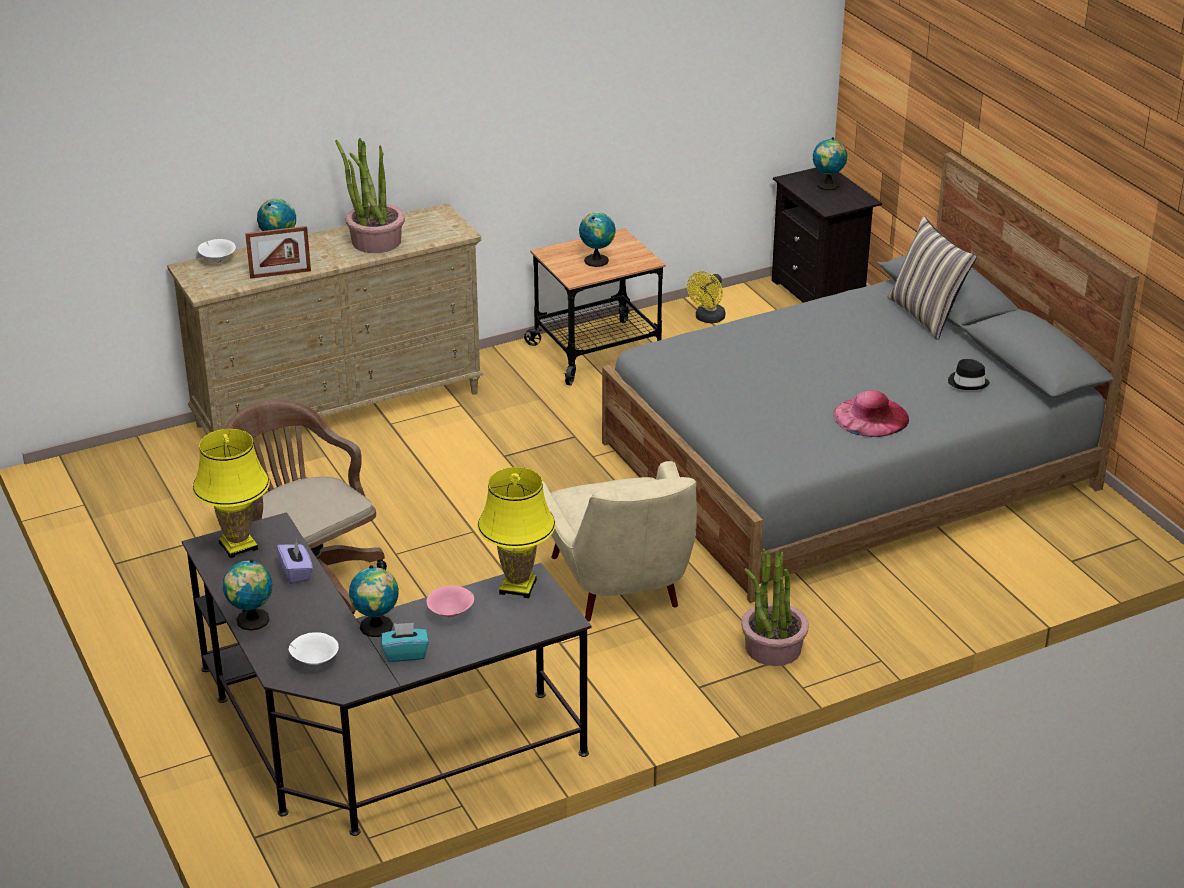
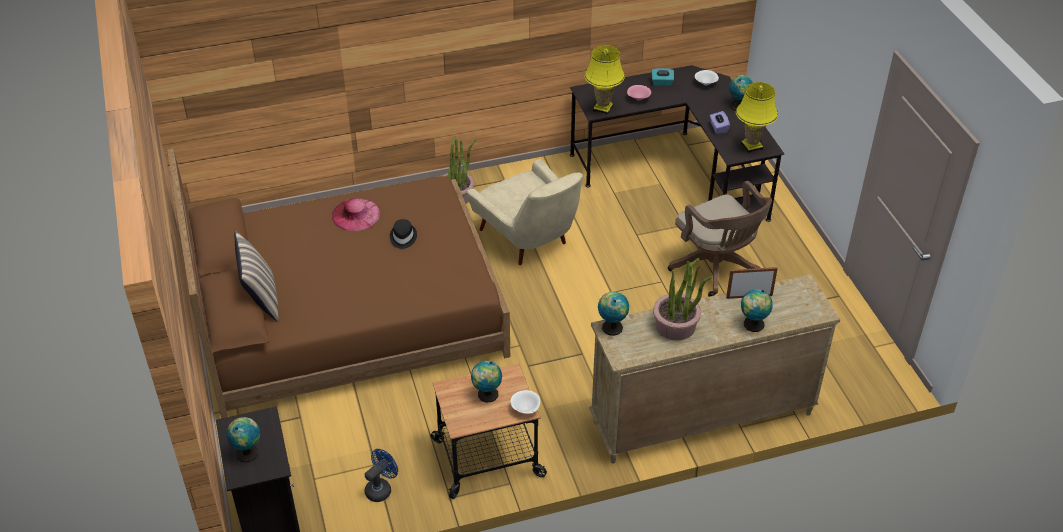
camera: 170 degrees left, 10 degrees up
(217, 260) = (801, 319): white bowl -> white bowl (525, 409)
(377, 628) = (676, 96): globe -> globe (612, 326)
(621, 589) = (529, 240): beige armchair -> beige armchair turned 150 degrees clockwise
(708, 319) = (381, 488): yellow fan -> blue fan
(850, 465) = (348, 314): grey bed -> brown bed
(968, 382) = (275, 235): black hat -> black hat (402, 237)

